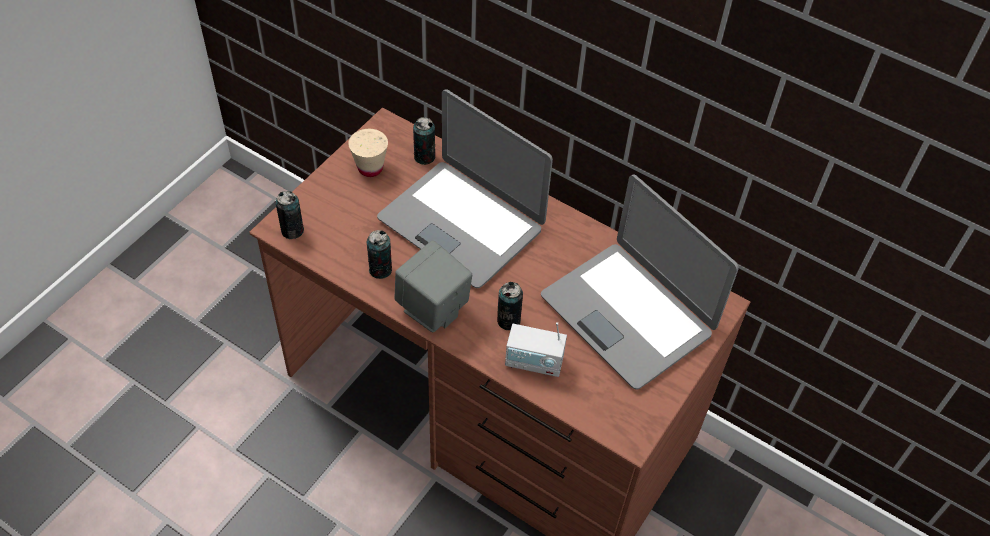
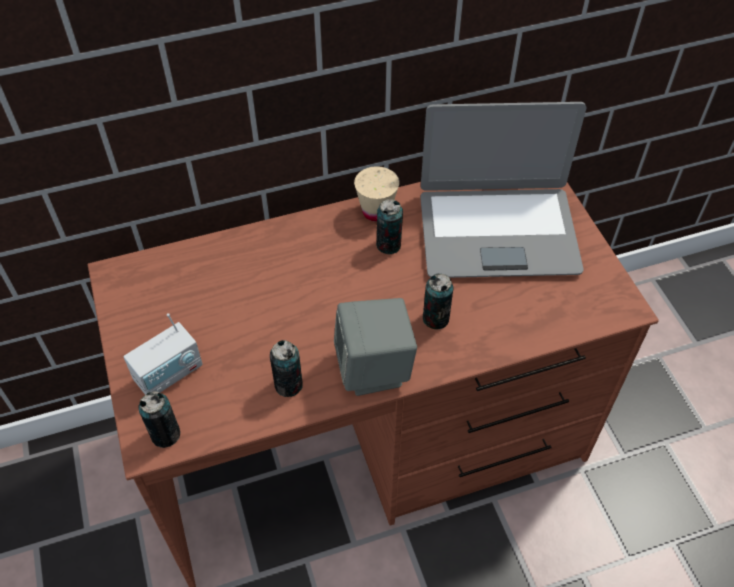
camera: 50 degrees left, 0 degrees up
(370, 168) = (154, 318): beige cup -> beige cup (376, 211)
(424, 157) = (186, 267): can -> can (388, 245)
(462, 223) = (293, 286): laptop -> none
(534, 362) = (496, 328): radio -> radio (169, 374)

